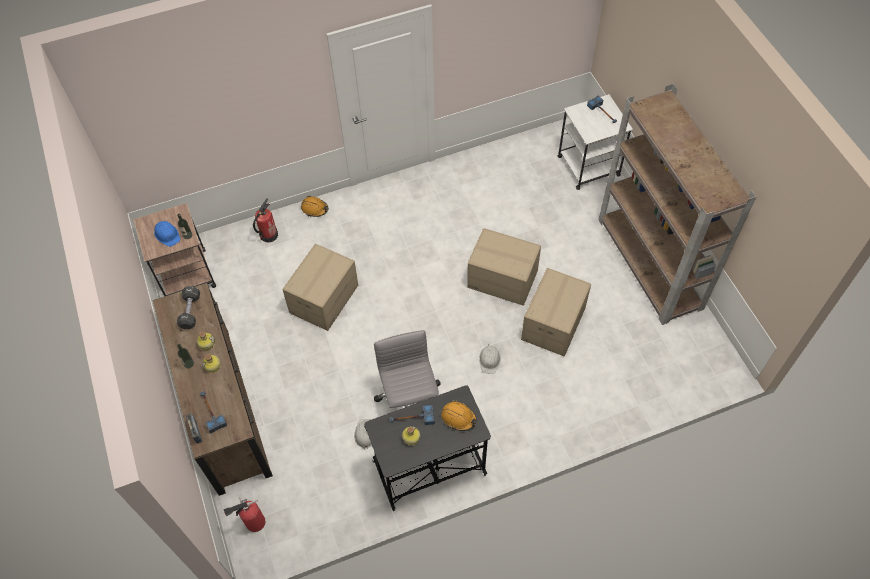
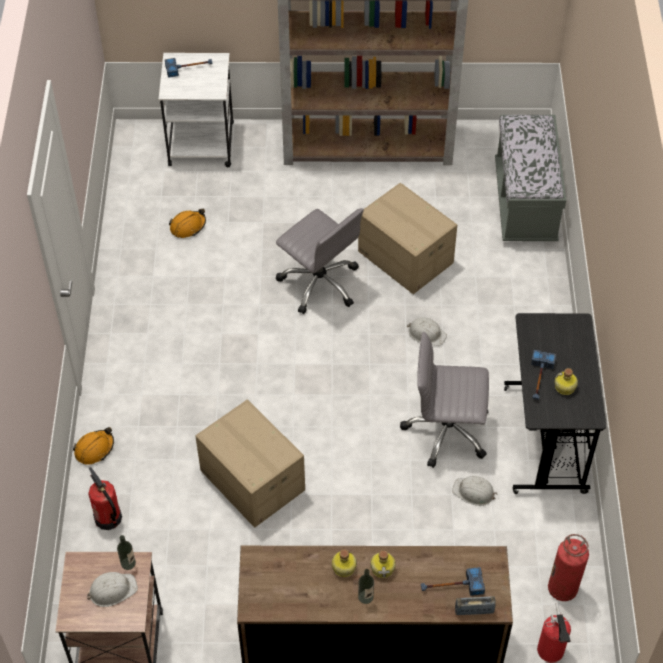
camera: 70 degrees left, 5 degrees down
(167, 234) = (112, 590): blue hard hat -> white hard hat
(190, 311) = (280, 576): black dumbbell -> none
(306, 516) = (562, 589): none -> fire extinguisher
(458, 417) = (555, 334): orange hard hat -> orange hard hat (188, 226)
(502, 279) = (320, 283): cardboard box -> grey office chair
(652, 387) = (525, 203): none -> grey bench

